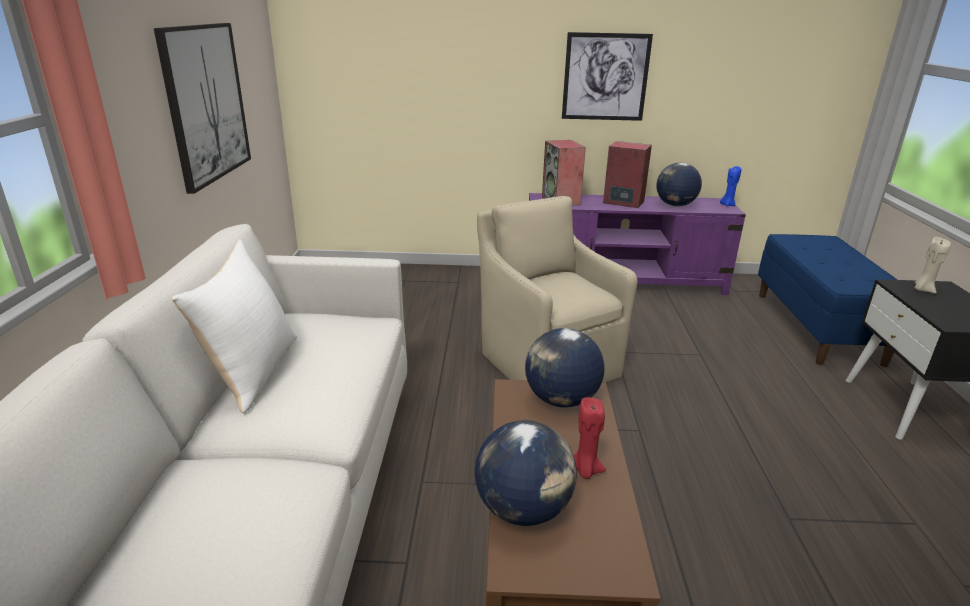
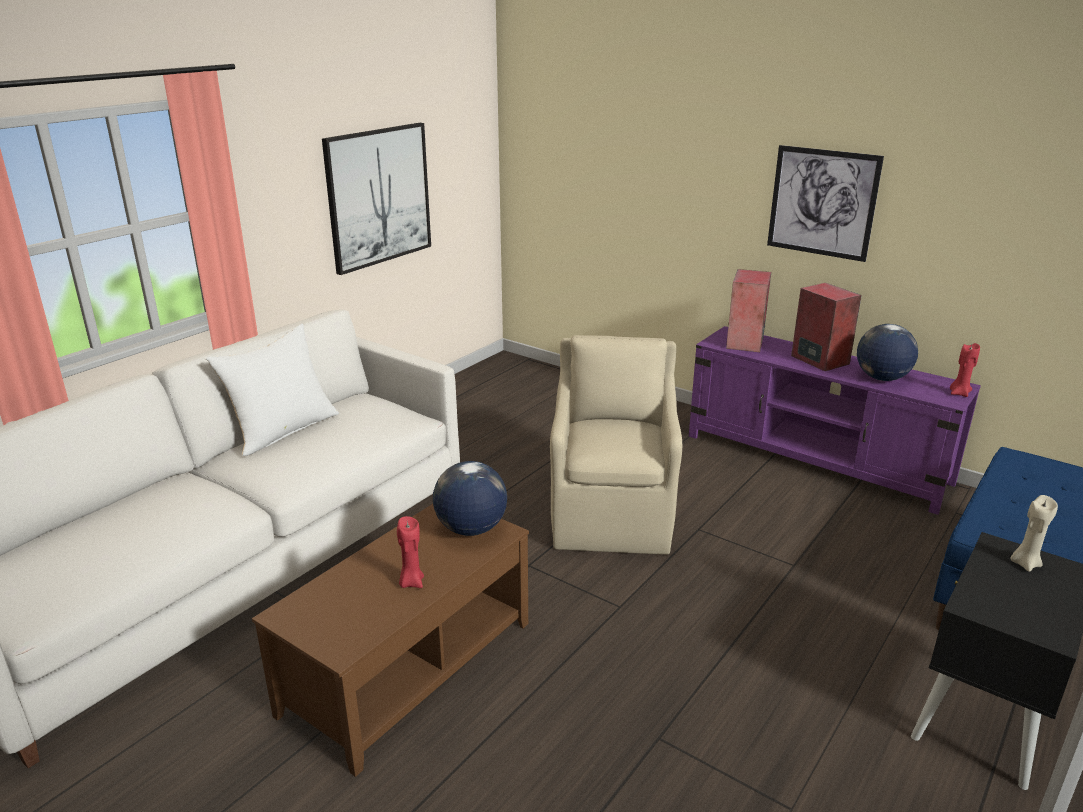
camera: 35 degrees right, 0 degrees up
(523, 509) = (335, 586): globe -> none
(727, 205) = (959, 393): blue candle -> red candle

